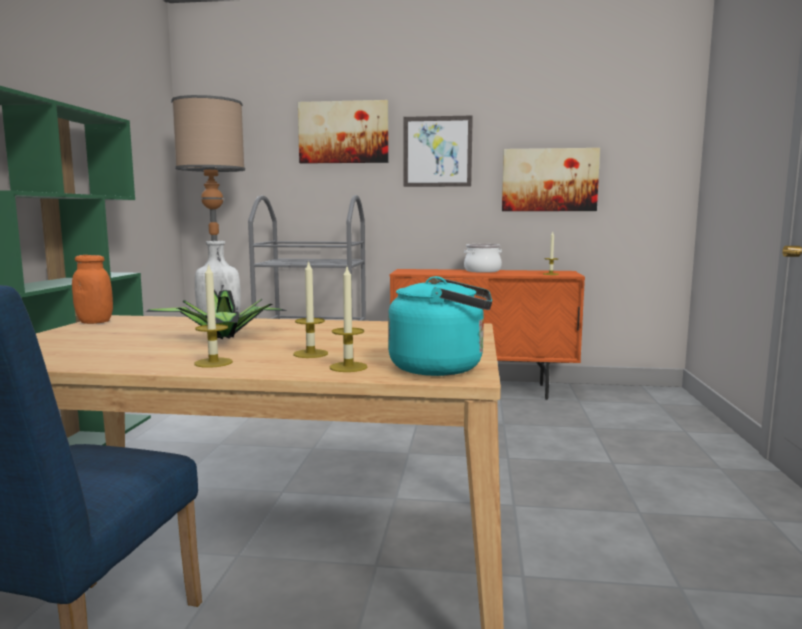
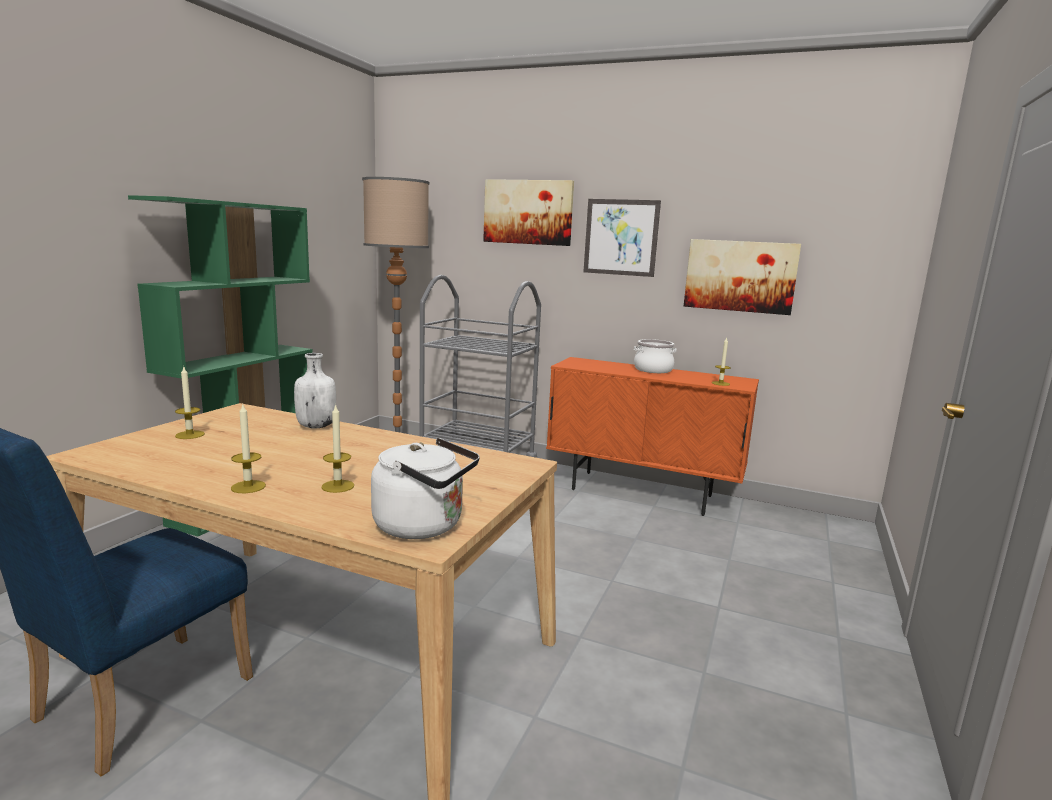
camera: 15 degrees right, 5 degrees up
(95, 322) = (221, 413): orange jar -> none
(224, 338) = (295, 452): potted plant -> none
(348, 367) = (346, 511): candle -> candle (190, 435)
(442, 368) = (424, 526): turquoise kettle -> white kettle

